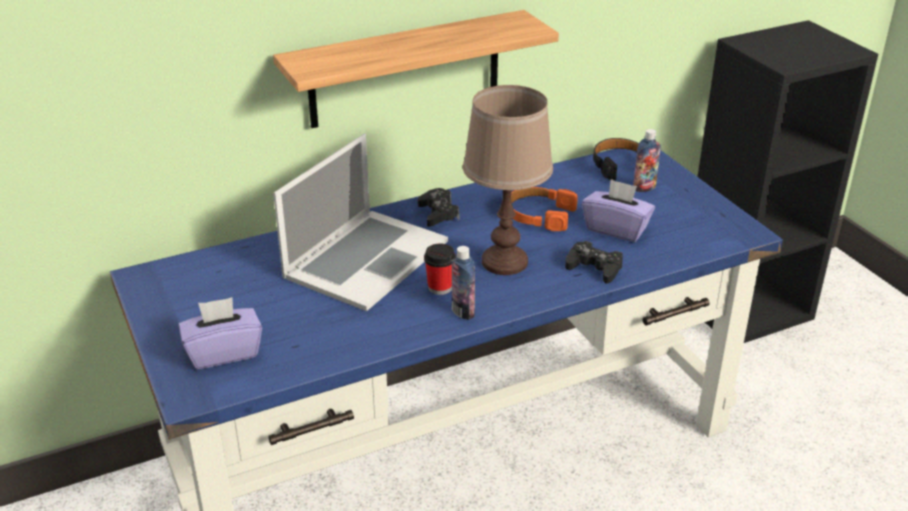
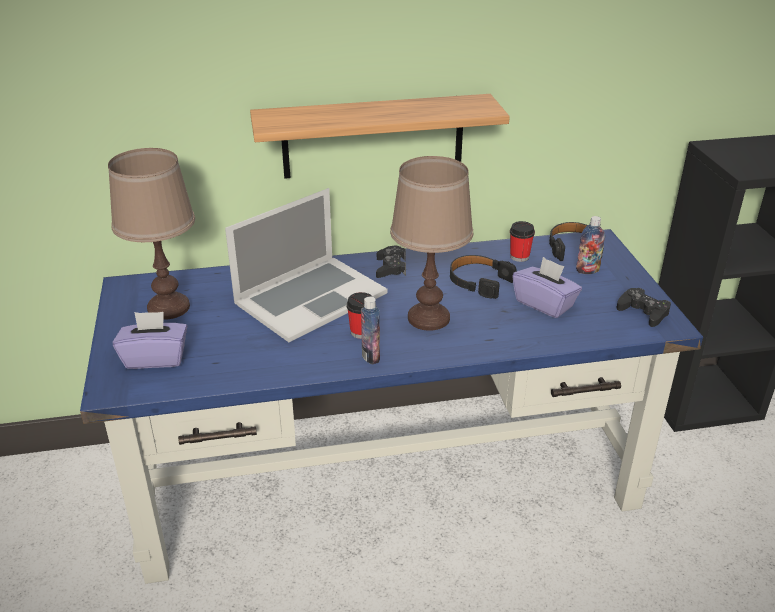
camera: 15 degrees right, 0 degrees up
(207, 294) = (168, 308): none -> brown table lamp
(539, 215) = (479, 282): orange headphones -> black headphones
(569, 182) = (519, 257): none -> cup
(594, 268) = (508, 336): black game controller -> black game controller (643, 312)

